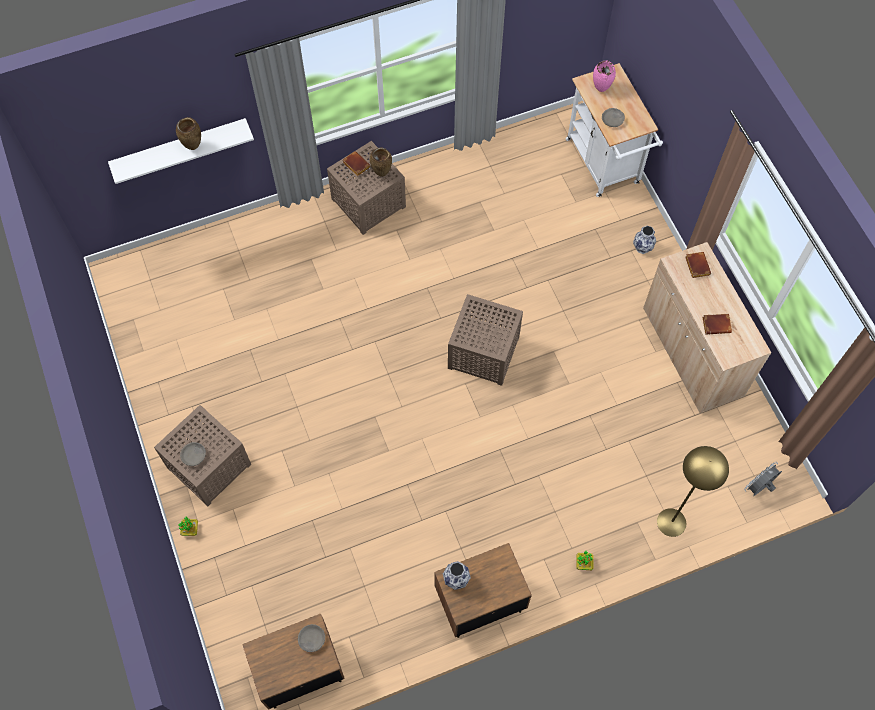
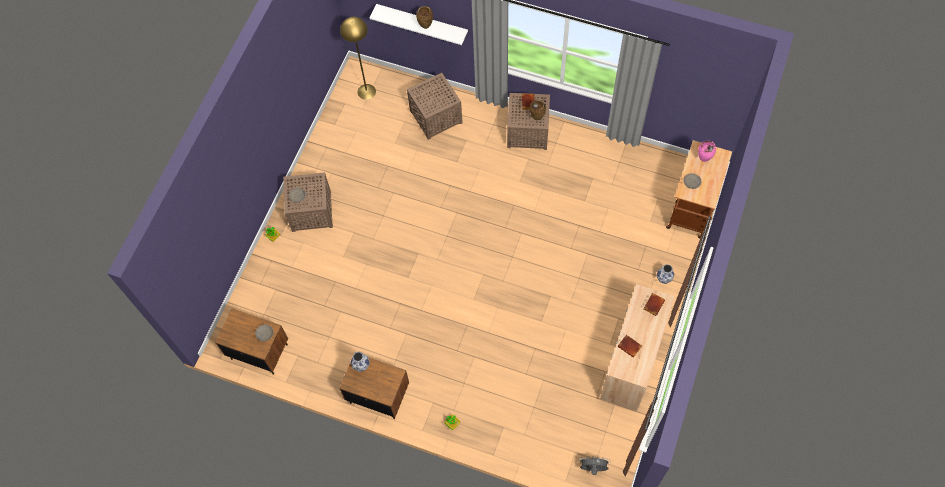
camera: 45 degrees right, 0 degrees up
(482, 351) = (510, 264): brown side table -> brown side table (436, 116)
(605, 165) = (690, 213): white cart -> brown cart
(671, 522) = (522, 444): yellow floor lamp -> yellow floor lamp (366, 91)

